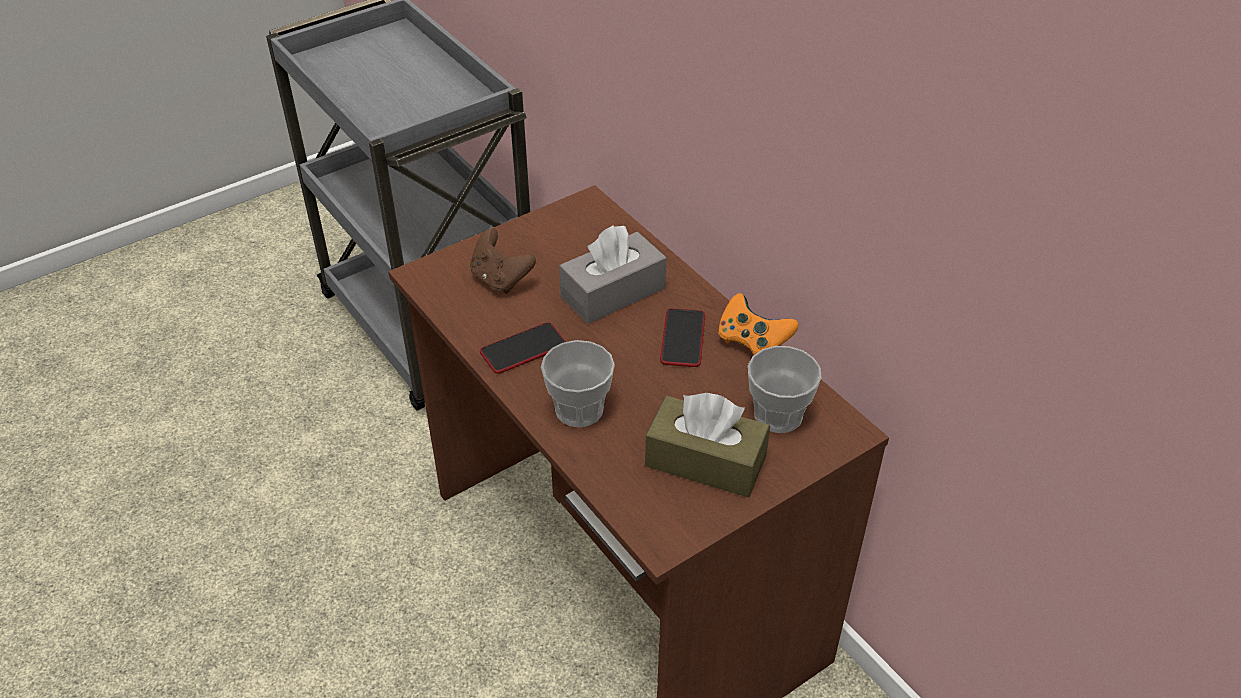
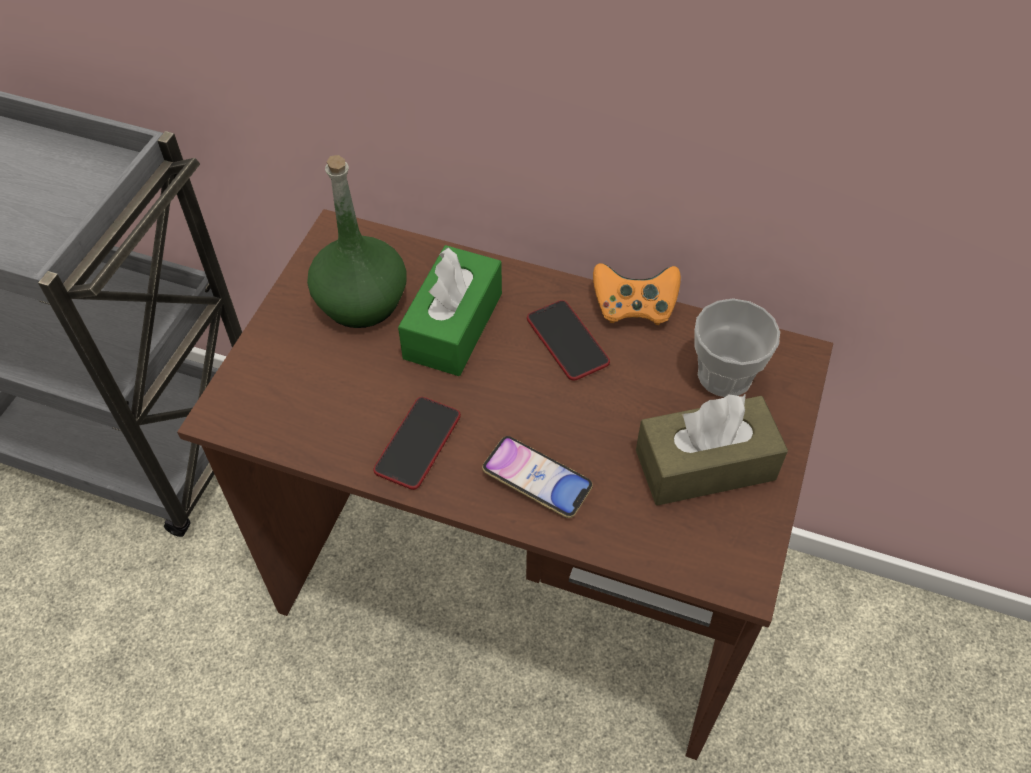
camera: 35 degrees left, 10 degrees up
(500, 279) = (319, 373): brown game controller -> none
(566, 250) = (362, 301): none -> green bottle
(579, 409) = (537, 480): cup -> phone
(613, 292) = (453, 325): grey tissue box -> green tissue box

